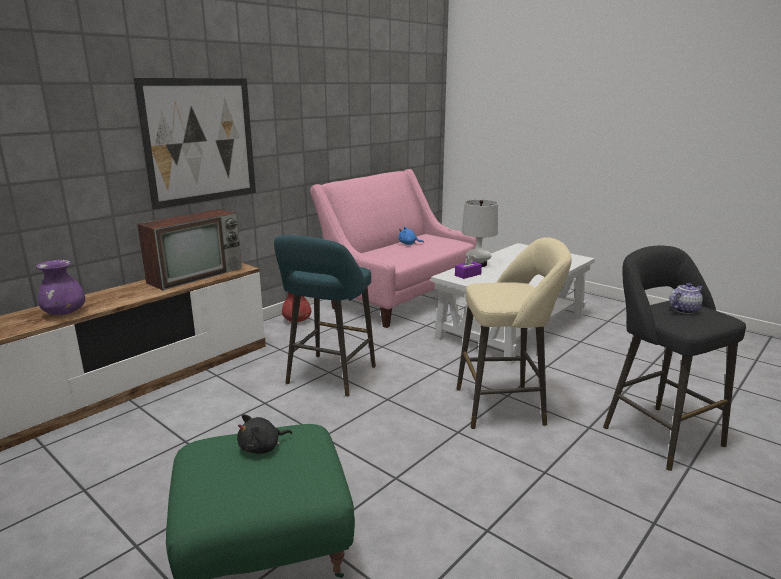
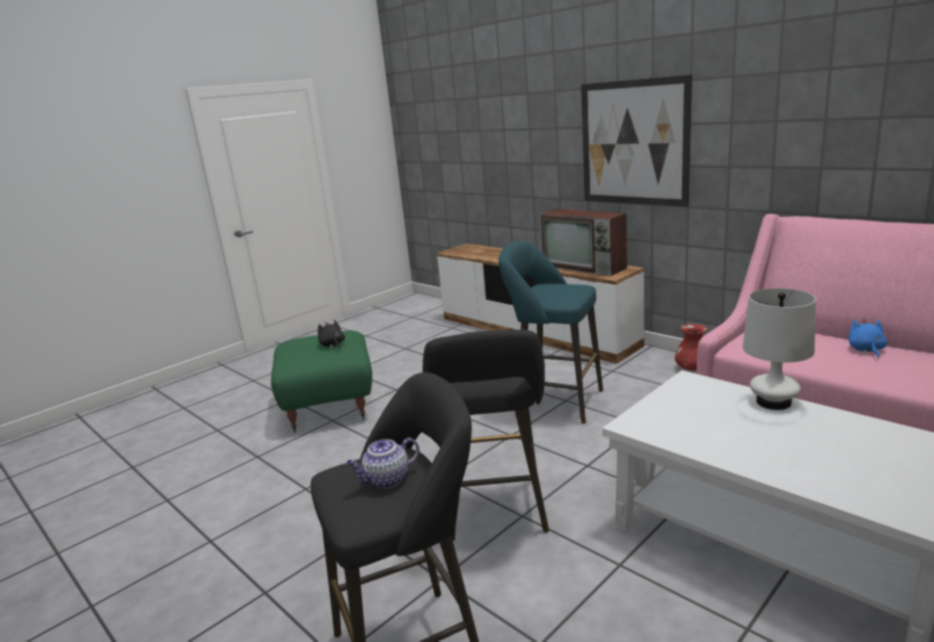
camera: 95 degrees right, 0 degrees up
(64, 313) = (492, 256): purple vase -> none
(468, 275) = (704, 394): purple tissue box -> none
(505, 406) = (496, 512): beige stool -> black stool
(683, 310) = (386, 480): teapot -> teapot turned 90 degrees clockwise

